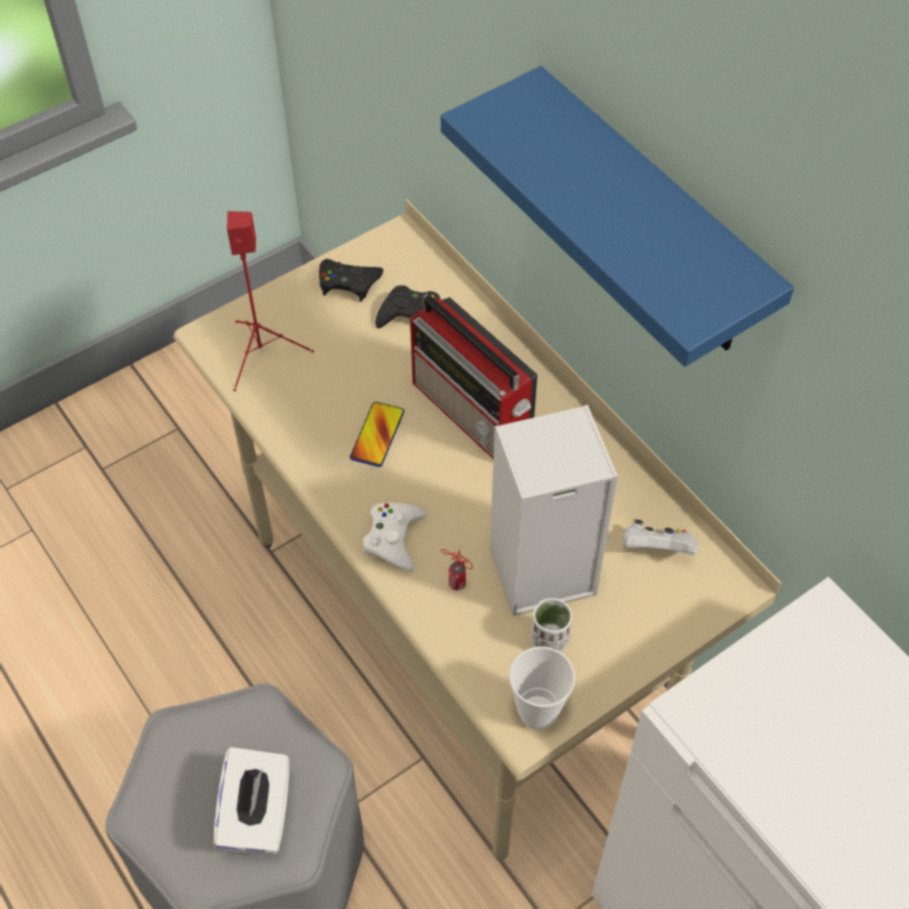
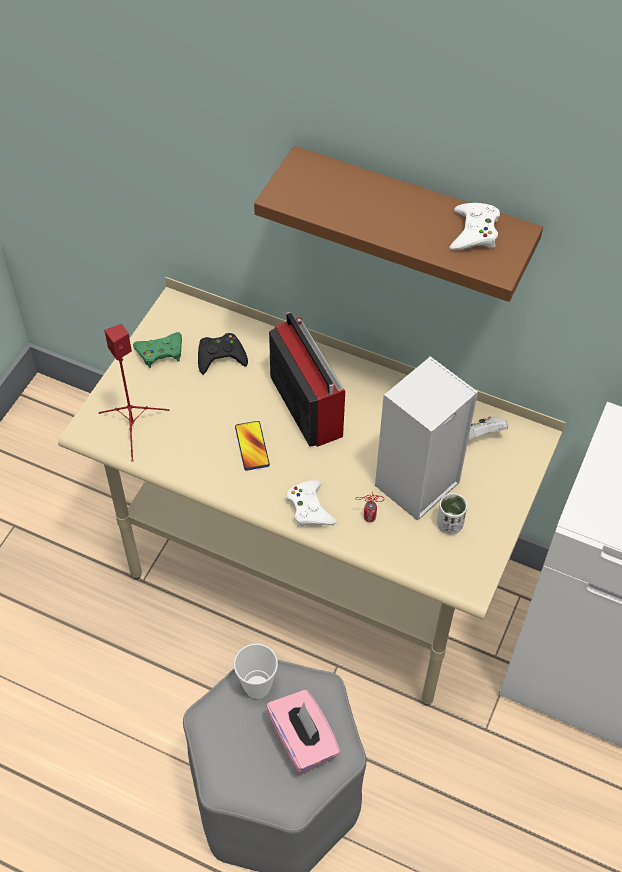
camera: 30 degrees left, 0 degrees up
(258, 815) = (303, 741): white tissue box -> pink tissue box
(348, 283) = (160, 352): black game controller -> green game controller
(473, 414) = (305, 403): radio -> radio turned 135 degrees counterclockwise
(537, 712) = (471, 572): cup -> cup (257, 687)
(651, 220) = (411, 220): blue shelf -> brown shelf
(692, 257) = (474, 232): none -> white game controller

